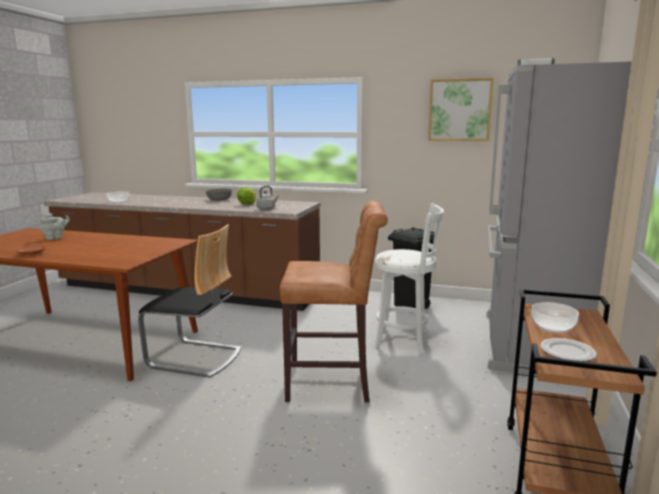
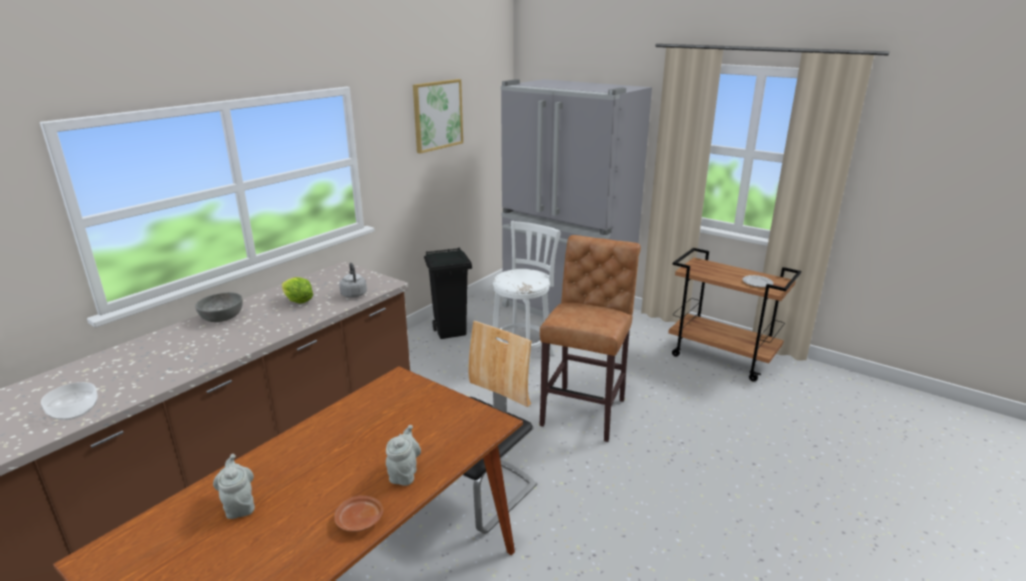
camera: 70 degrees left, 10 degrees up
(71, 255) = (404, 473): none -> grey teapot
(553, 326) = (719, 275): bowl -> none

